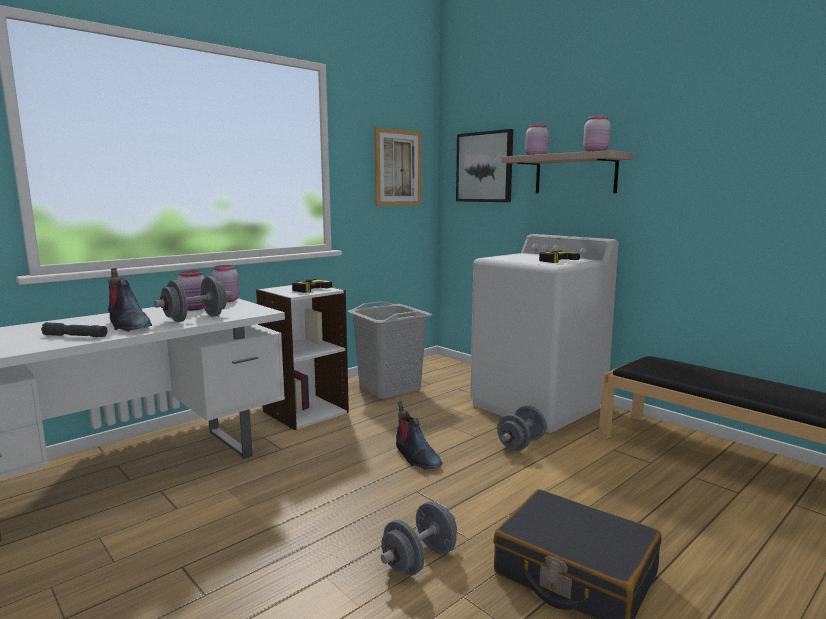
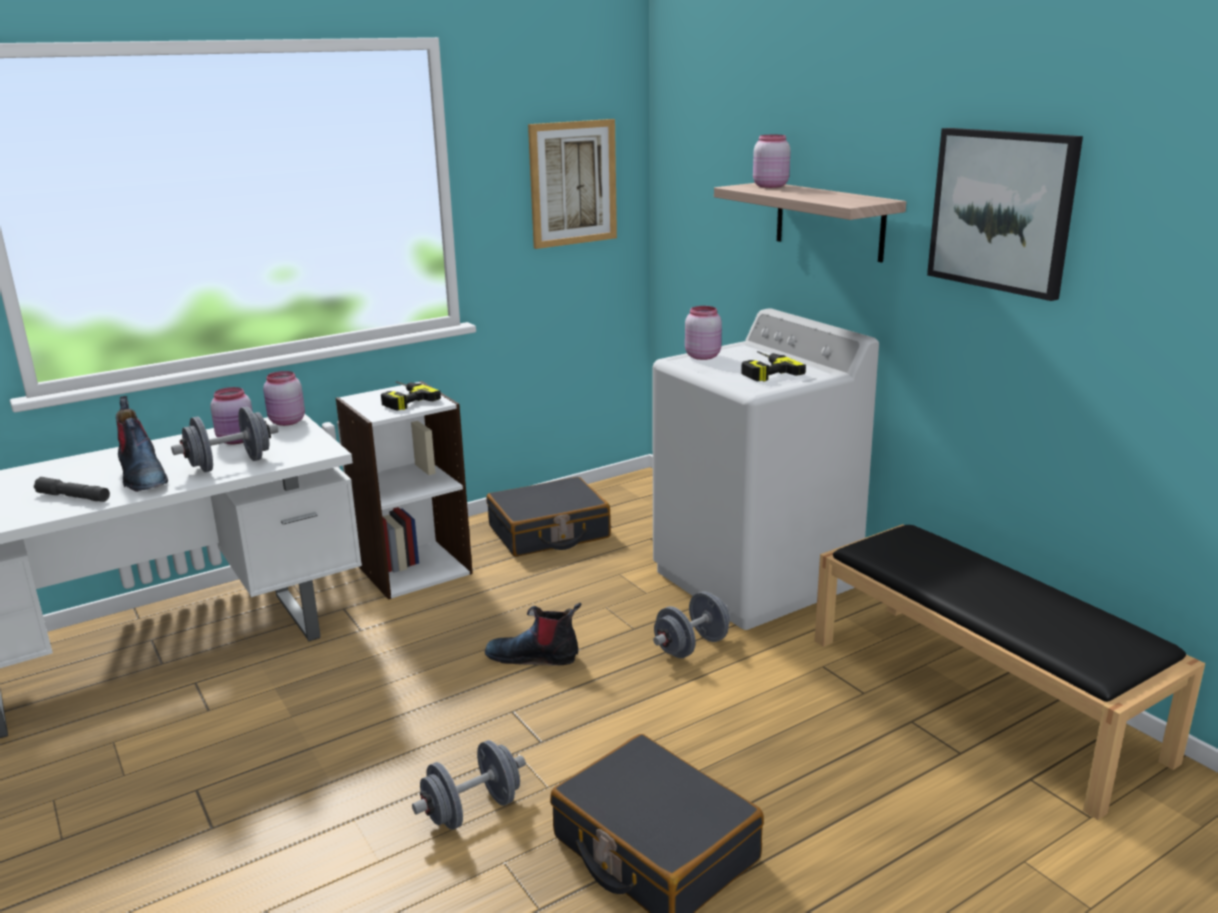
camera: 10 degrees right, 10 degrees up
(390, 388) = (549, 532): grey laundry basket -> black suitcase
(416, 457) = (534, 656): boot -> boot turned 120 degrees clockwise
(484, 167) = (710, 185): picture -> picture (1002, 211)
(595, 151) = (841, 200): pink jar -> pink jar (702, 356)

